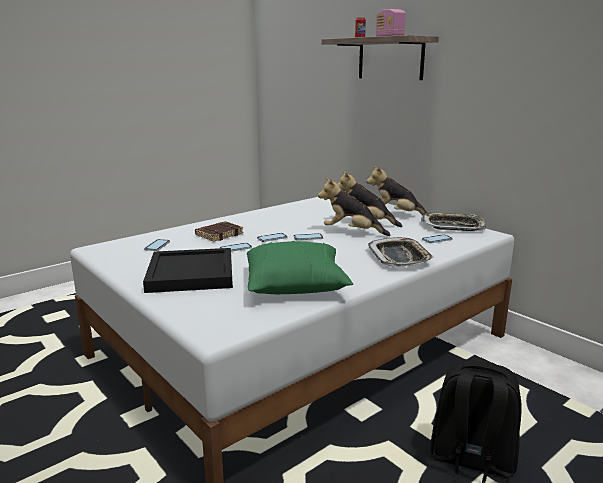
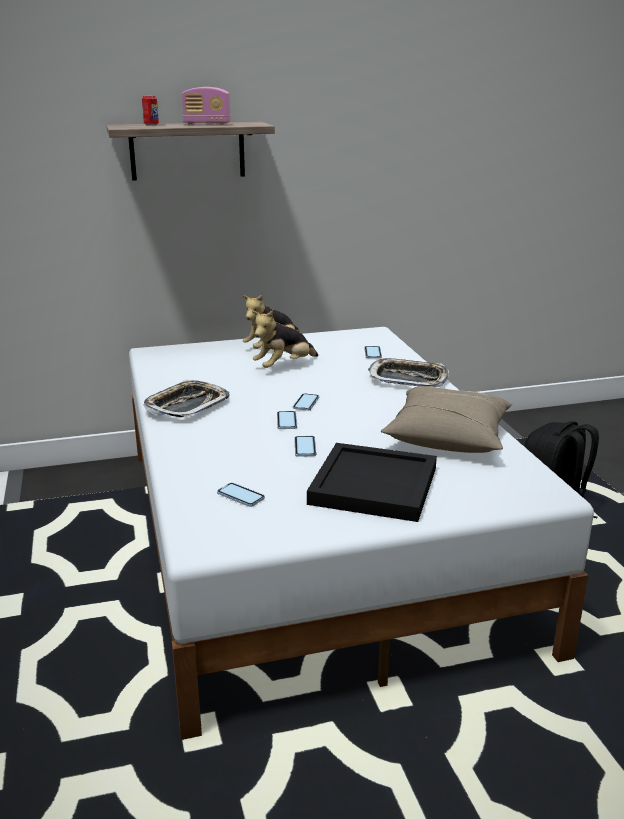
camera: 65 degrees left, 5 degrees up
(219, 234) = (234, 448): brown book -> none
(295, 284) = (448, 437): green pillow -> beige pillow
(351, 232) = (309, 380): plush toy -> none
(453, 226) = (339, 337): tray -> tray (187, 405)

